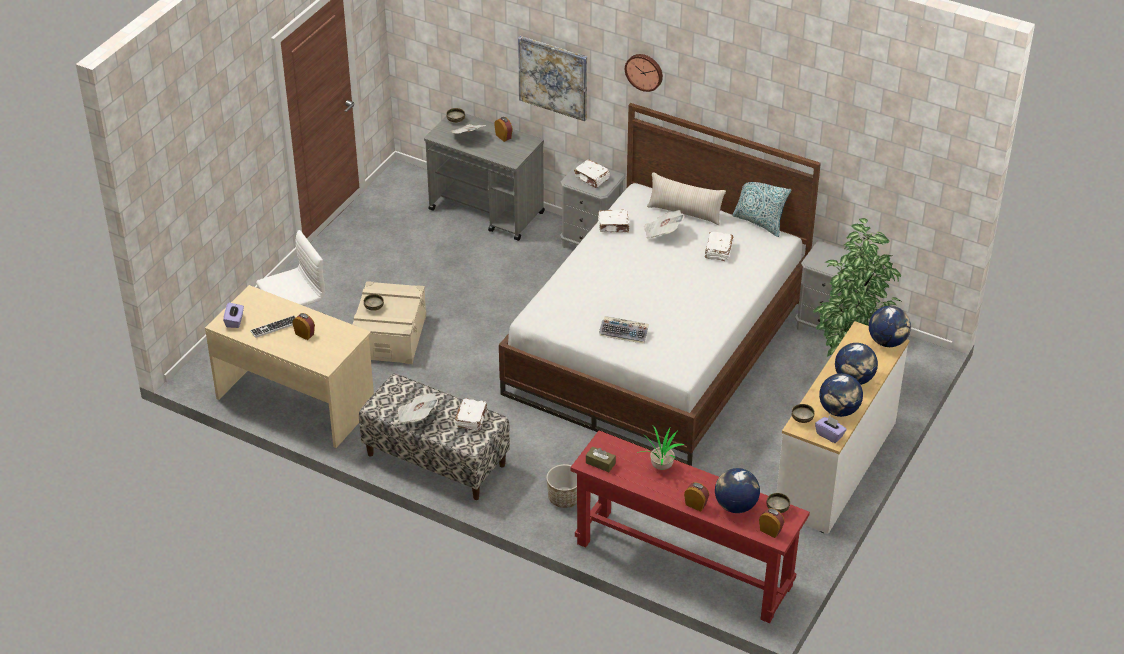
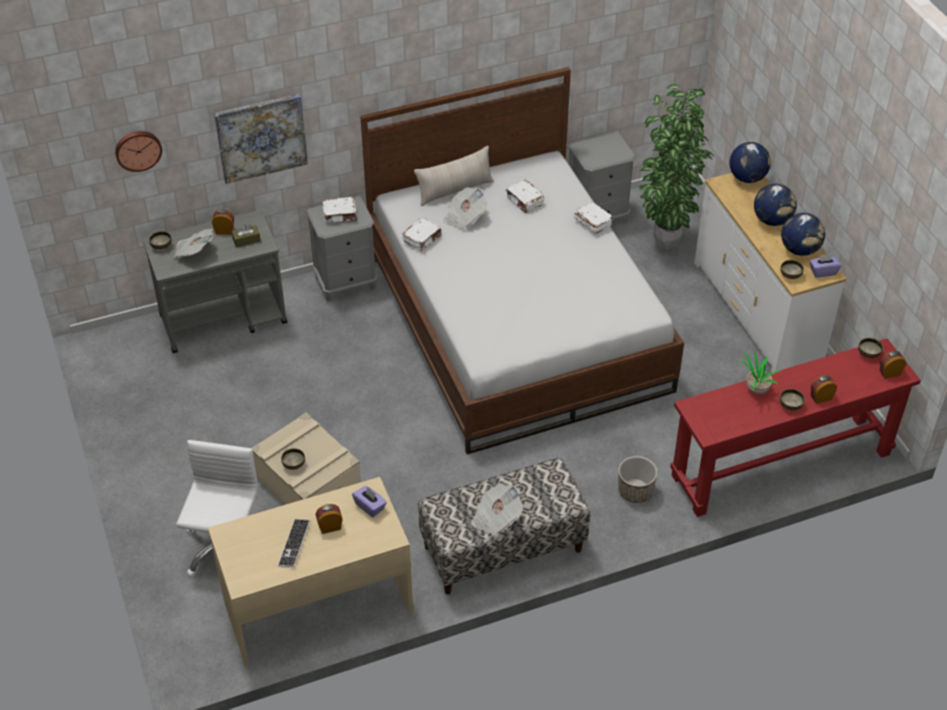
camera: 50 degrees left, 5 degrees up
(235, 321) = (249, 569): purple tissue box -> purple tissue box (370, 506)
(472, 419) = (538, 482): white book -> white book (592, 222)
(600, 463) = (717, 425): brown tissue box -> brown tissue box (246, 240)
(624, 333) = (564, 314): keyboard -> none
(644, 71) = (368, 75): wall clock -> wall clock (138, 149)
(667, 492) = (790, 405): none -> bowl
(735, 506) = (843, 375): globe -> none
(759, 222) = (516, 159): pillow -> none

